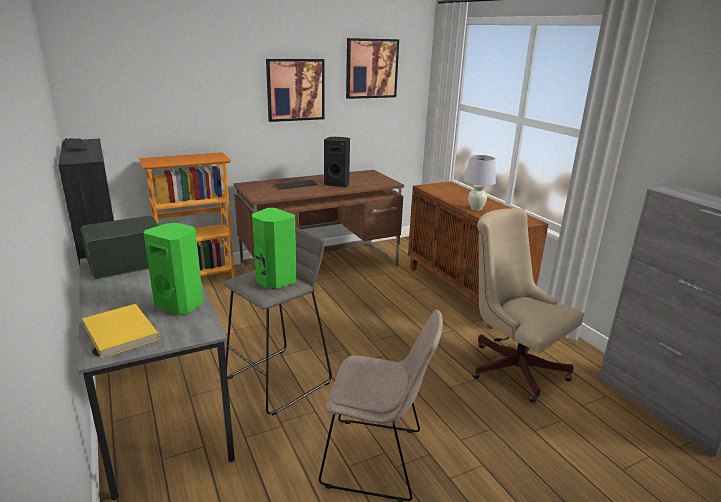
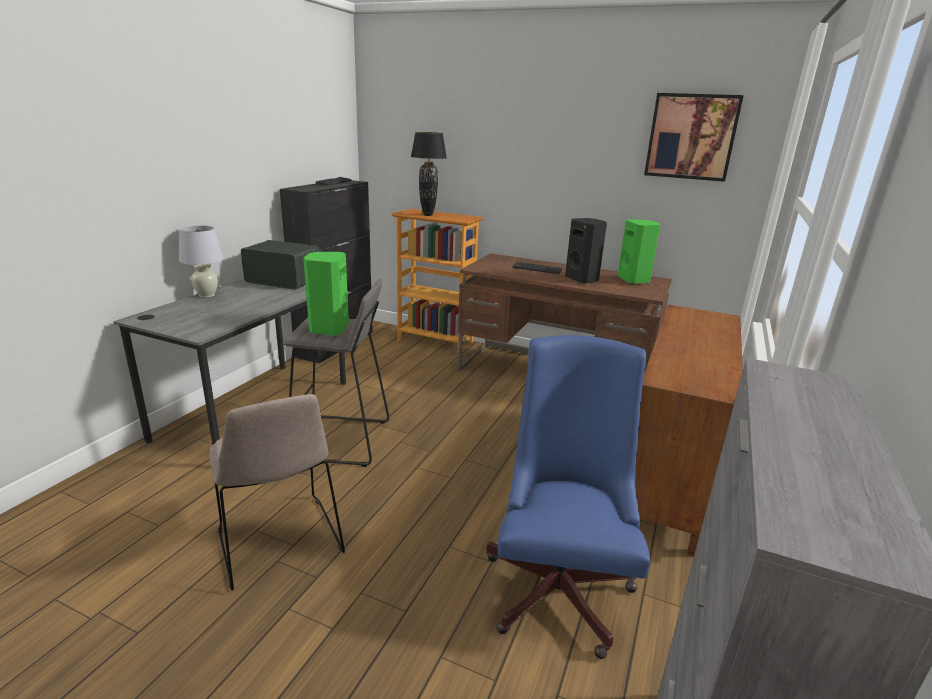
camera: 50 degrees right, 0 degrees up
(119, 333) = (172, 313): yellow book -> none
(177, 160) = (428, 215): none -> black table lamp
(181, 304) = (236, 314): green speaker -> green speaker (634, 280)
(295, 90) = (576, 157): picture -> none
(476, 208) = (677, 350): white table lamp -> white table lamp (206, 295)
(512, 366) = (560, 583): beige office chair -> blue office chair

